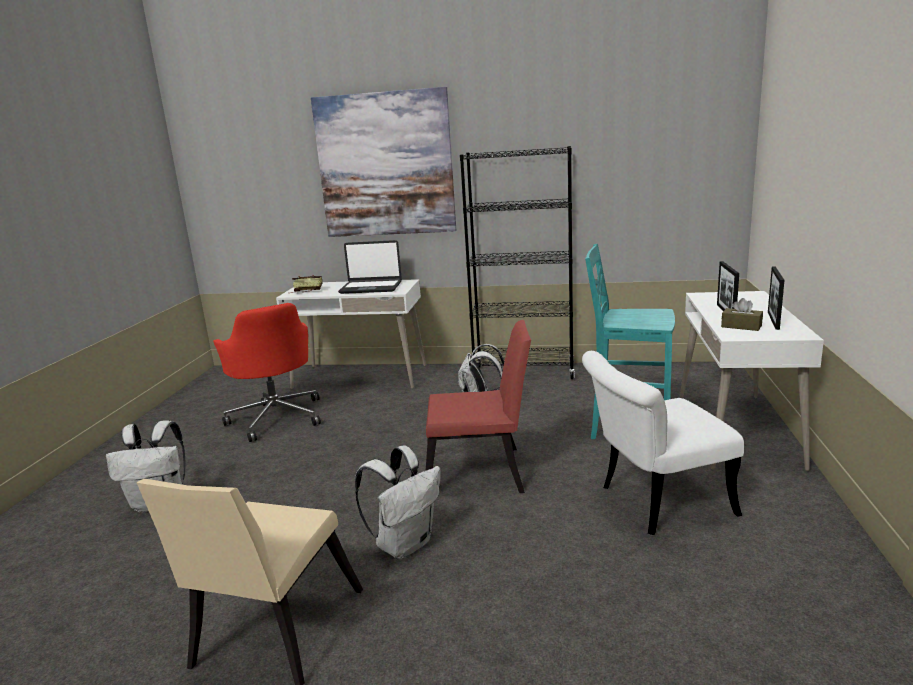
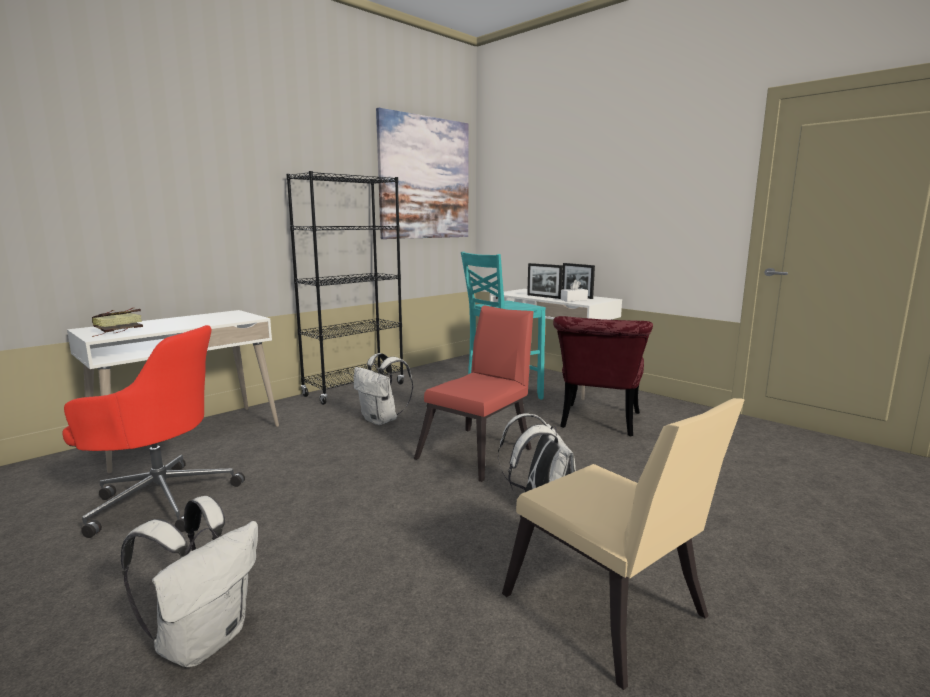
camera: 55 degrees left, 5 degrees down
(371, 287) = (205, 319): laptop -> none
(385, 165) = (191, 177): picture -> picture (425, 178)
(654, 503) = (598, 423): white chair -> red chair
(741, 326) = (574, 300): brown tissue box -> white tissue box

